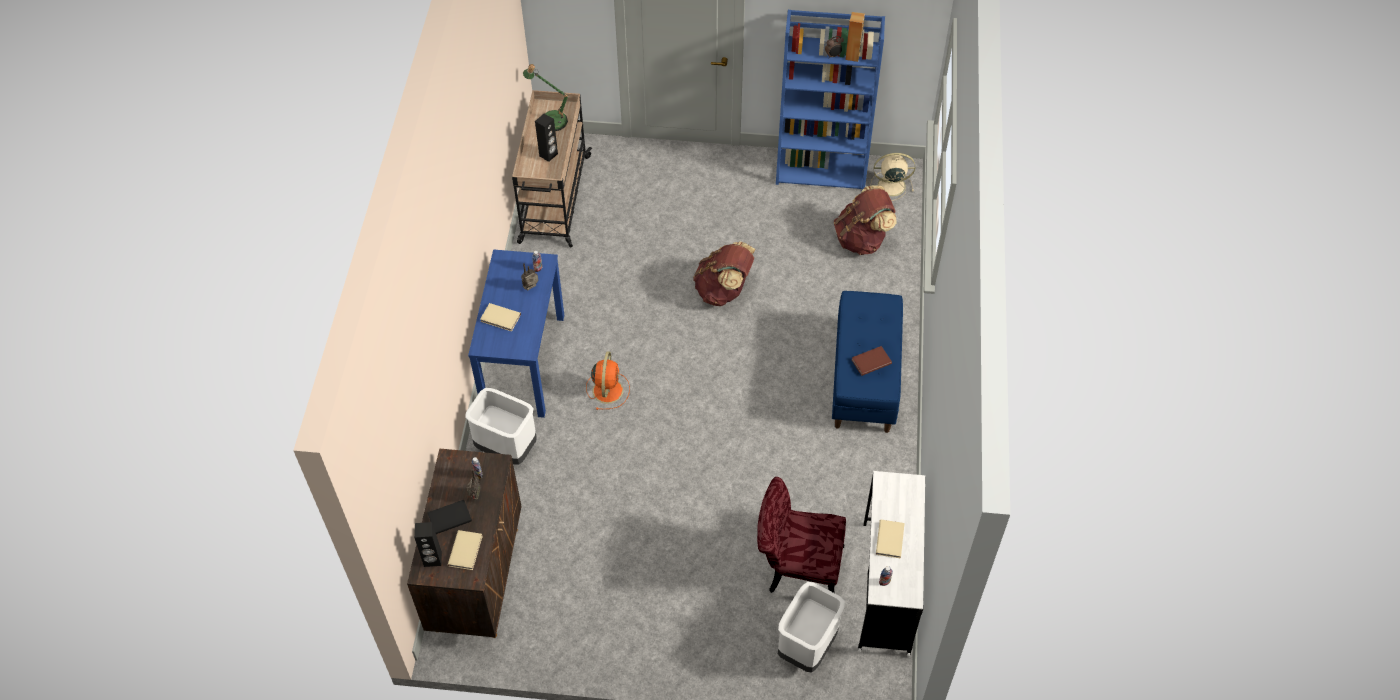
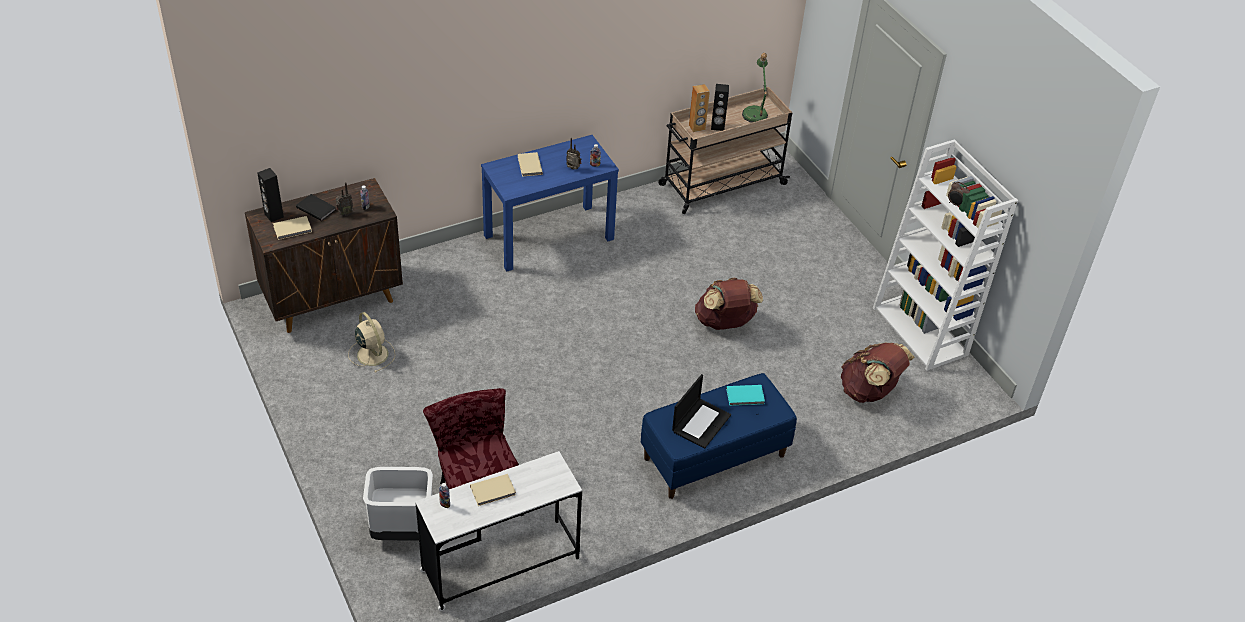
camera: 55 degrees right, 10 degrees down
(506, 449) = (460, 263): white trash can -> none
(608, 389) = (563, 296): orange fan -> none
(822, 170) = (921, 331): blue bookcase -> white bookcase
(853, 56) = (969, 216): brown speaker -> brown speaker (697, 127)
(861, 316) = (745, 396): none -> turquoise book
(870, 361) = (701, 422): brown book -> laptop
(890, 186) = (952, 386): beige fan -> beige fan (372, 353)

